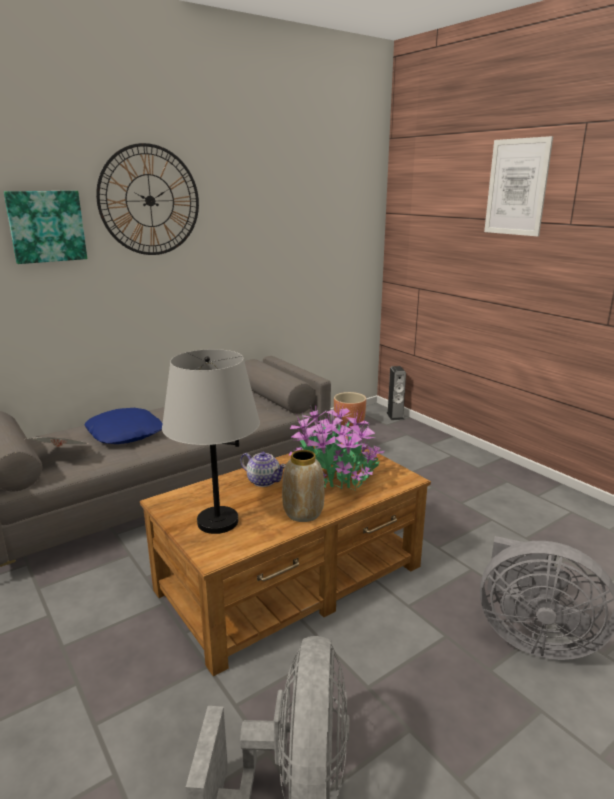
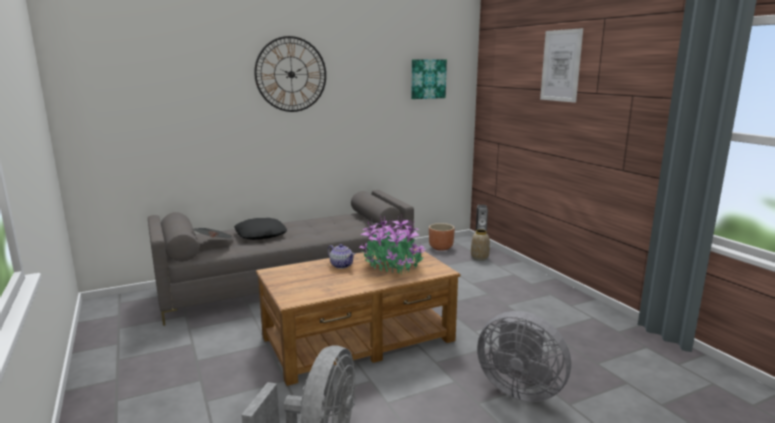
camera: 10 degrees right, 5 degrees down
(46, 226) = (220, 90): picture -> picture (427, 79)
(125, 433) = (261, 234): blue pillow -> black pillow
(217, 522) = (300, 284): grey table lamp -> none
(302, 513) = (359, 284): vase -> vase (479, 258)

